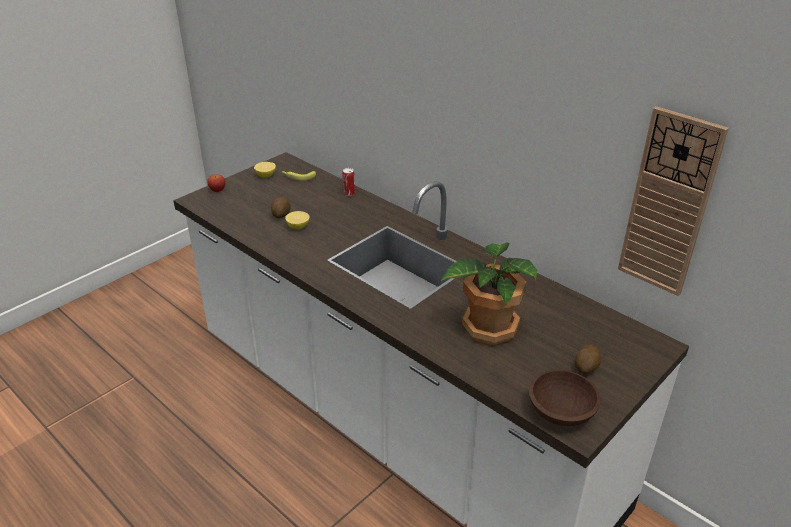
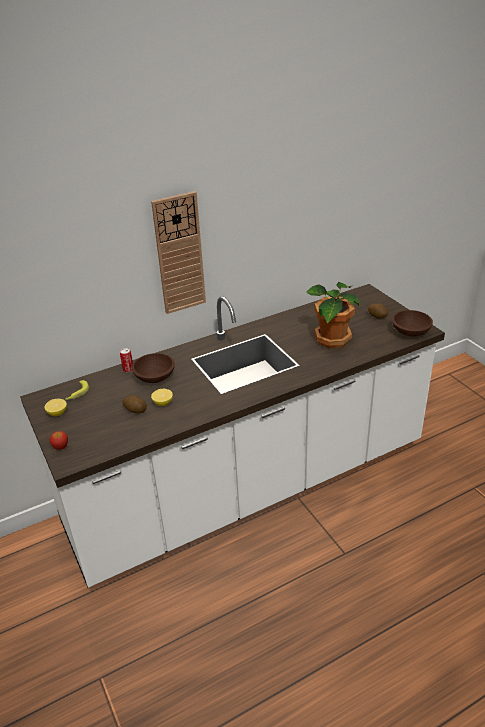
camera: 70 degrees left, 0 degrees up
(340, 212) = (155, 378): none -> brown bowl
(669, 204) = (343, 217): wall clock -> wall clock (179, 254)

